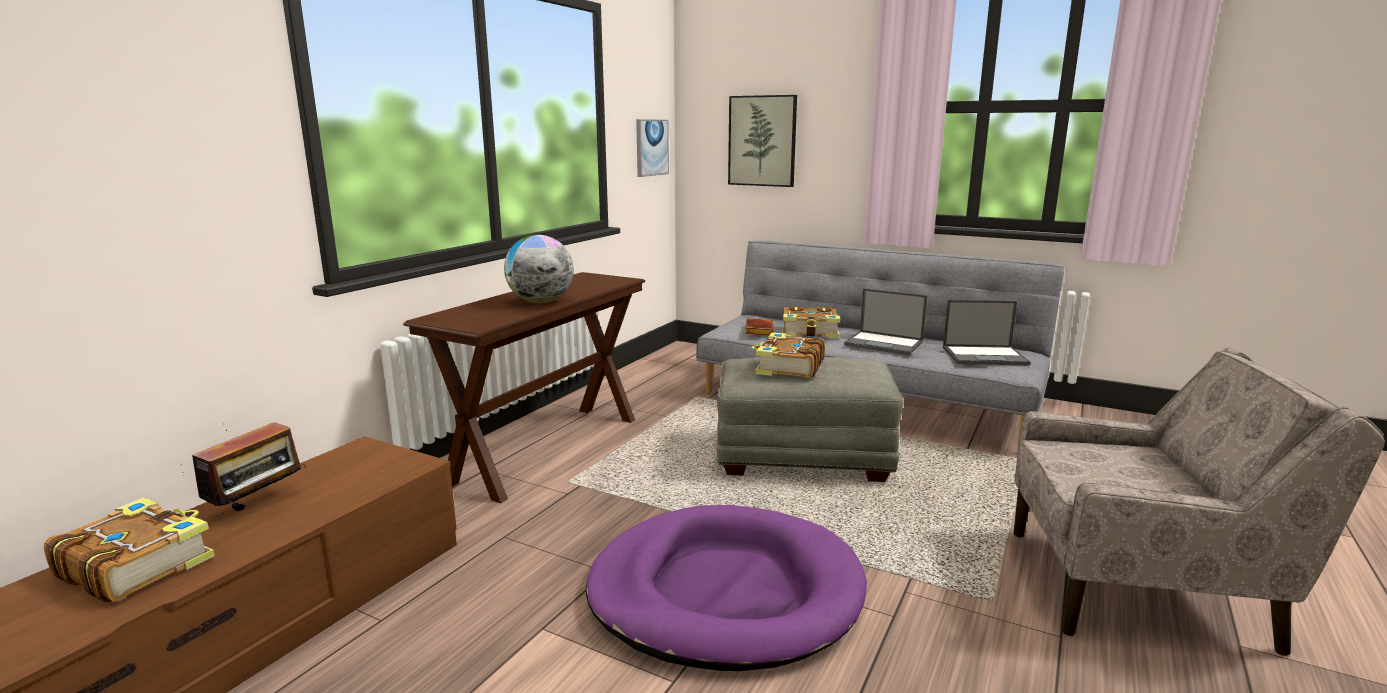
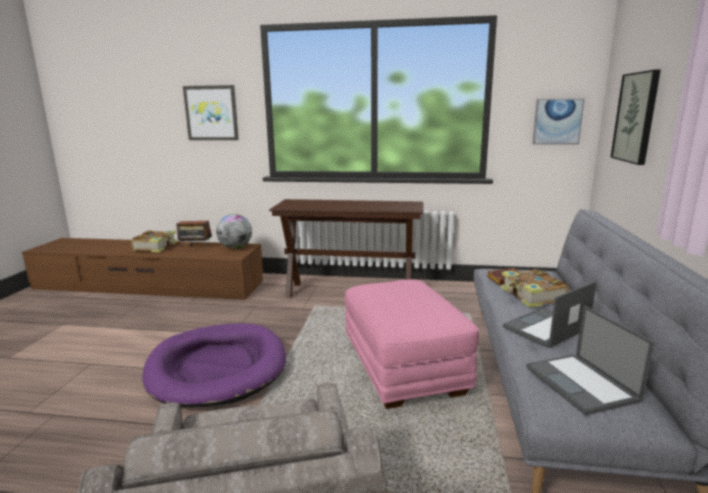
camera: 70 degrees right, 0 degrees up
(157, 138) = (211, 113): none -> picture
(541, 302) = (337, 206): globe -> globe (235, 248)
(788, 367) = (396, 293): book -> none
(803, 457) = (404, 368): grey ottoman -> pink ottoman
(884, 343) = (545, 328): laptop -> laptop turned 45 degrees clockwise

